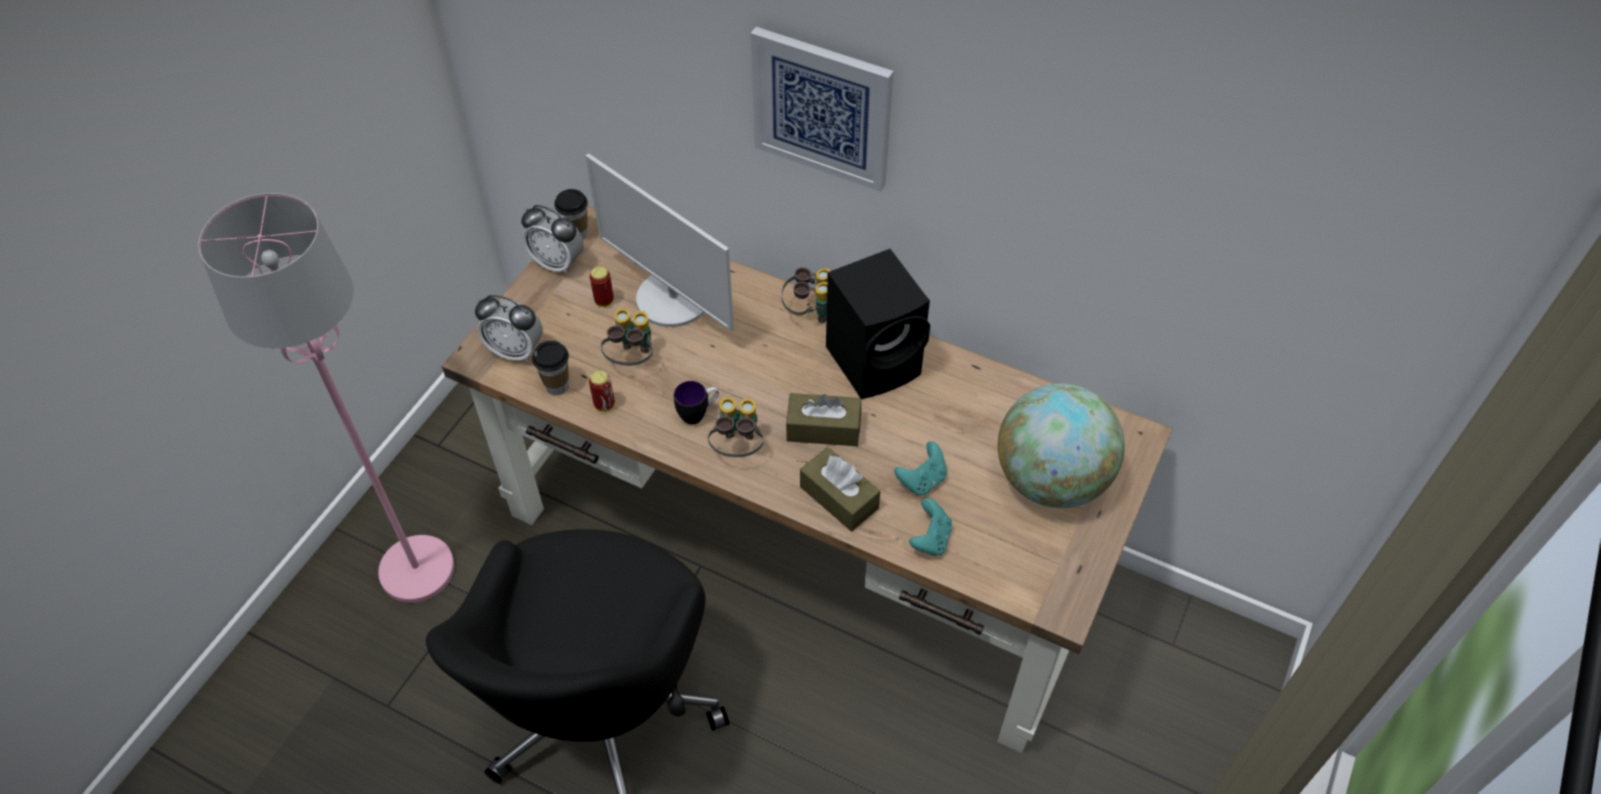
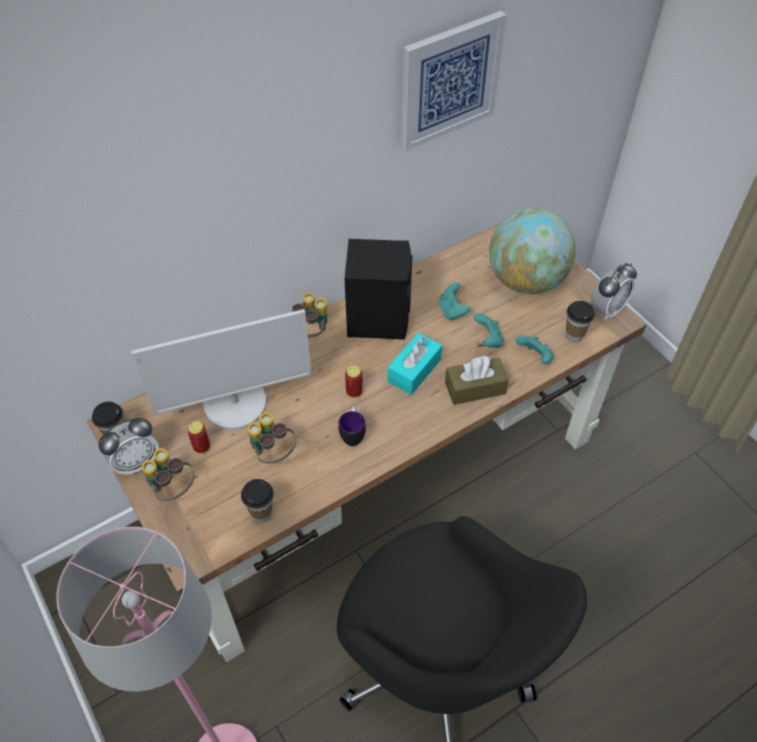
camera: 60 degrees left, 0 degrees up
(516, 351) = (204, 528): alarm clock -> alarm clock (607, 309)
(604, 405) = (303, 489): can -> can (354, 392)
(737, 448) = (398, 425): binoculars -> binoculars (172, 489)
(822, 108) = (271, 175): picture -> picture (449, 80)
(823, 428) = (414, 370): brown tissue box -> turquoise tissue box
(940, 425) = (452, 311): none -> turquoise game controller
(996, 568) = (574, 336): none -> cup

